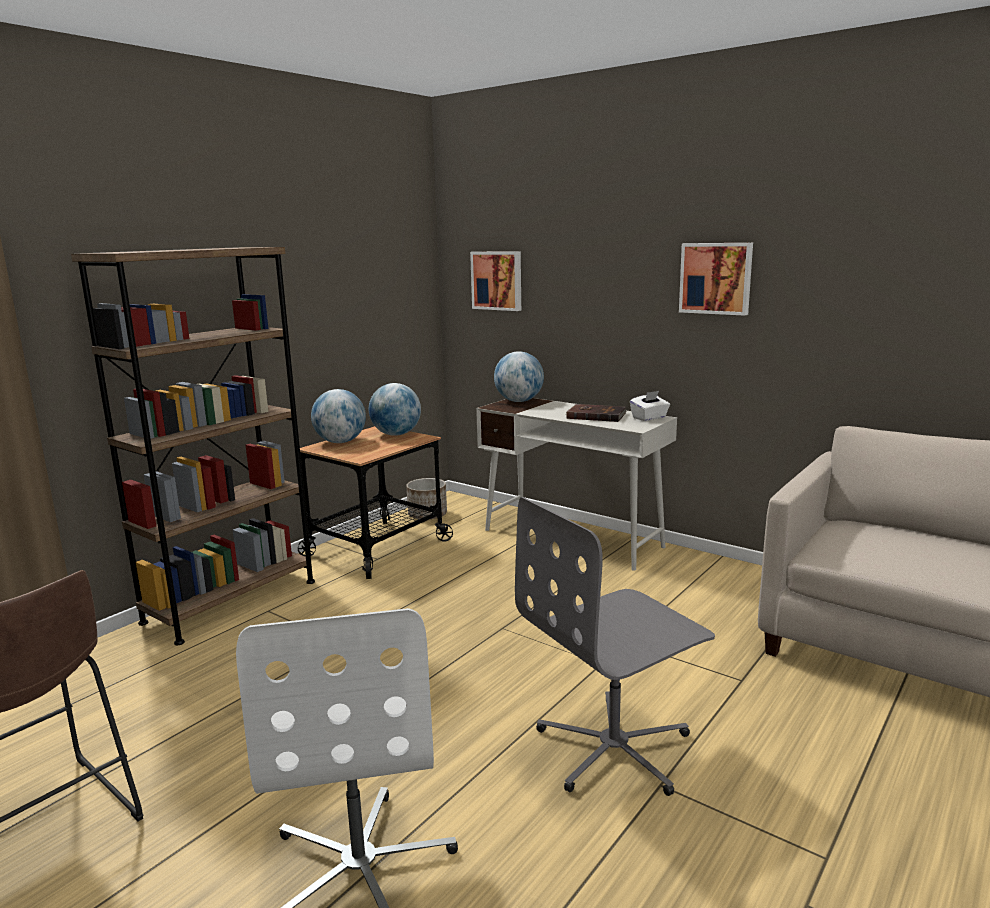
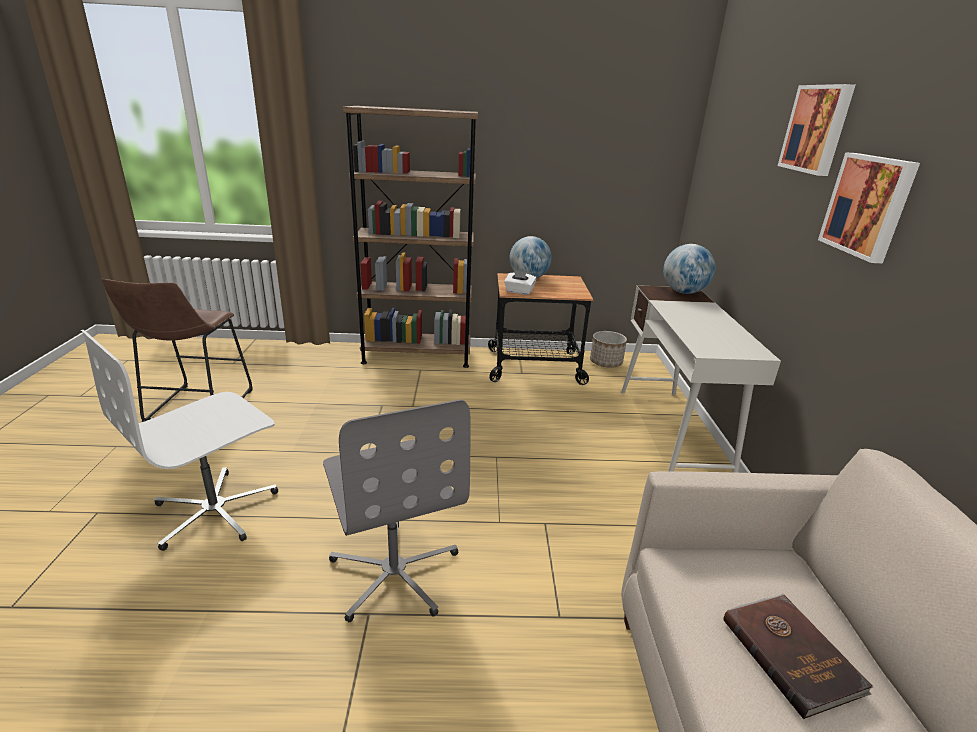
camera: 50 degrees right, 10 degrees up
(396, 434) = (571, 286): globe -> none
(497, 280) = (721, 170): picture -> picture (817, 129)
(596, 415) = (707, 327): brown book -> brown book (791, 654)
(615, 748) = (395, 571): grey office chair -> grey office chair turned 135 degrees counterclockwise
(649, 418) = (749, 349): white tissue box -> white tissue box (519, 291)

